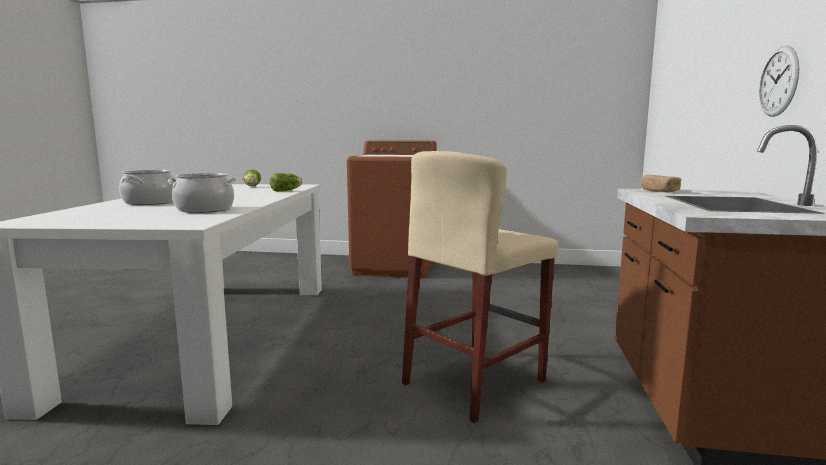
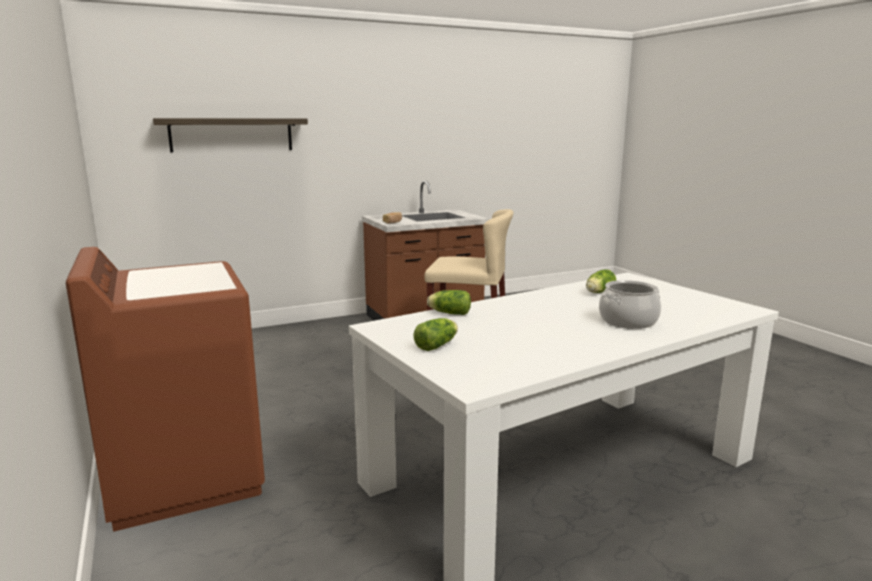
camera: 125 degrees left, 5 degrees up
(204, 209) = (598, 292): cooking pot -> lettuce
(694, 68) = (232, 134): none -> shelf
(778, 81) = (360, 157): wall clock -> none

